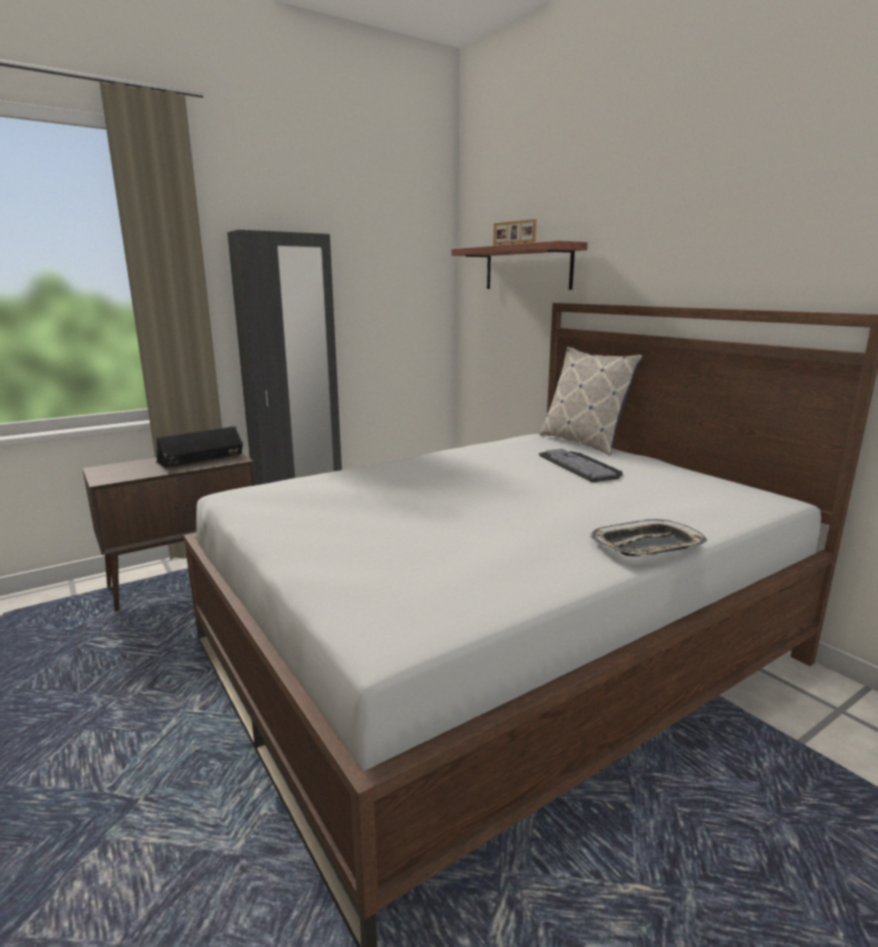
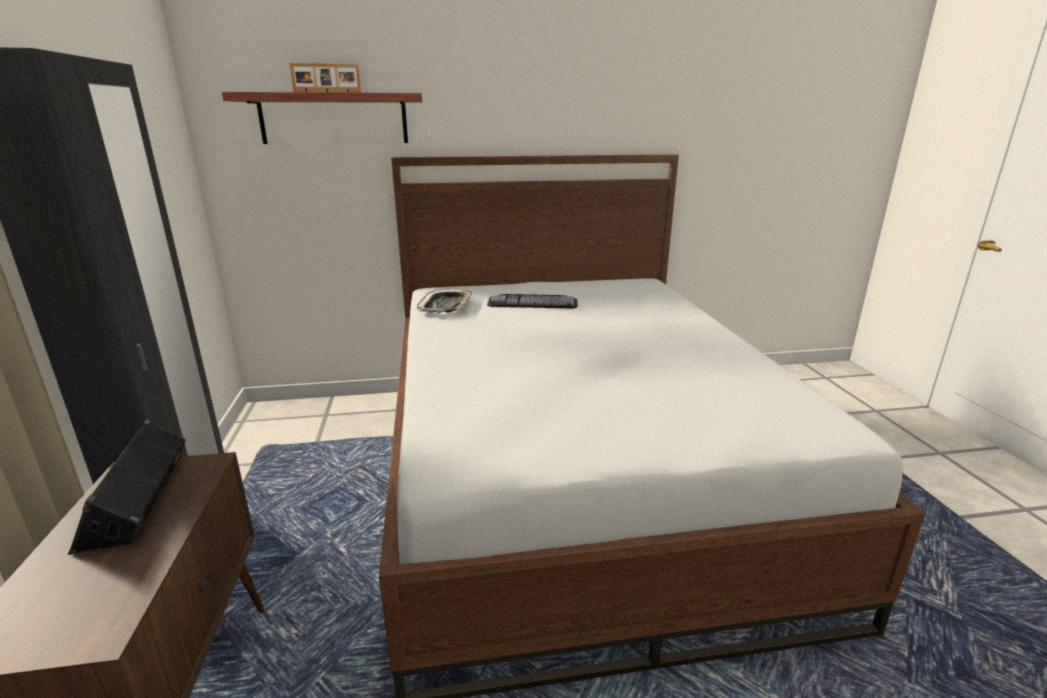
camera: 65 degrees left, 5 degrees up
(583, 442) = (472, 287): pillow -> none
(647, 546) = (708, 326): tray -> tray (446, 306)

